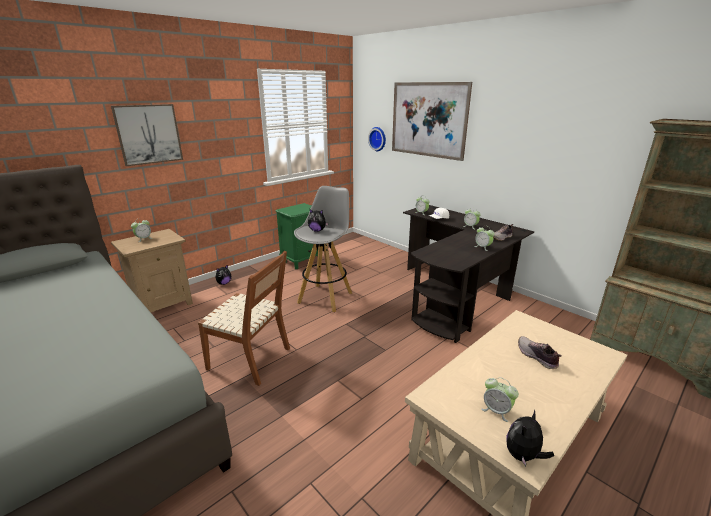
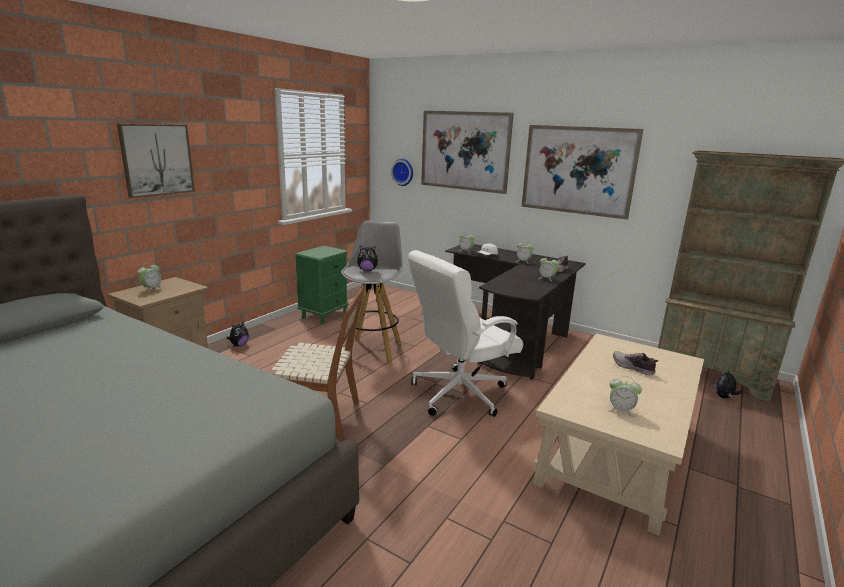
camera: 15 degrees left, 5 degrees down
(381, 349) = (460, 393): none -> white office chair
(523, 456) = (659, 438): plush toy -> plush toy (724, 397)
(531, 139) = (577, 170): none -> picture

